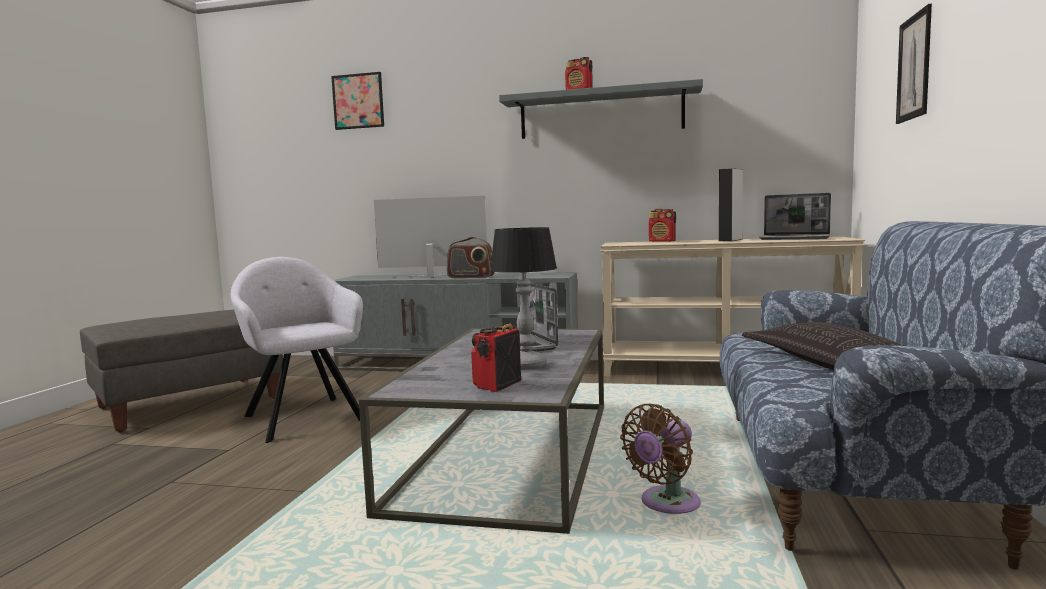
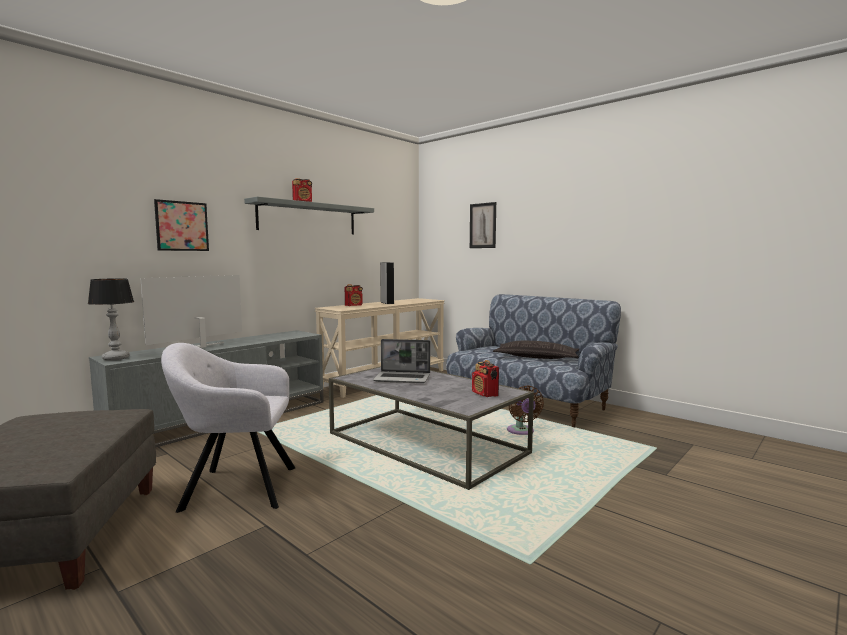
camera: 60 degrees left, 0 degrees up
(358, 101) = (89, 172): picture -> picture (182, 226)
(471, 277) = (246, 343): radio -> none
(527, 365) = (454, 384): table lamp -> table lamp (116, 358)
(795, 238) = (412, 300): laptop -> none

